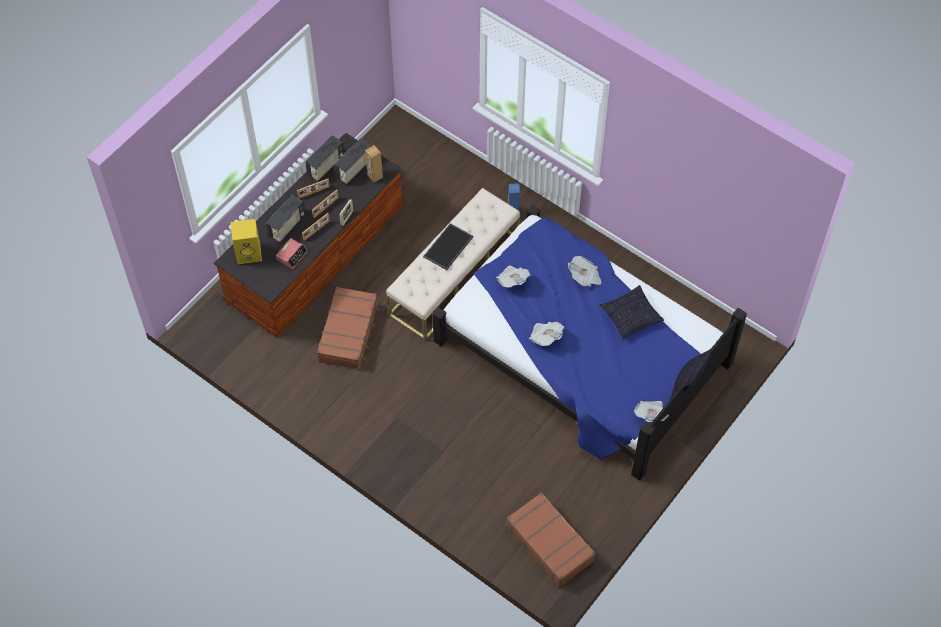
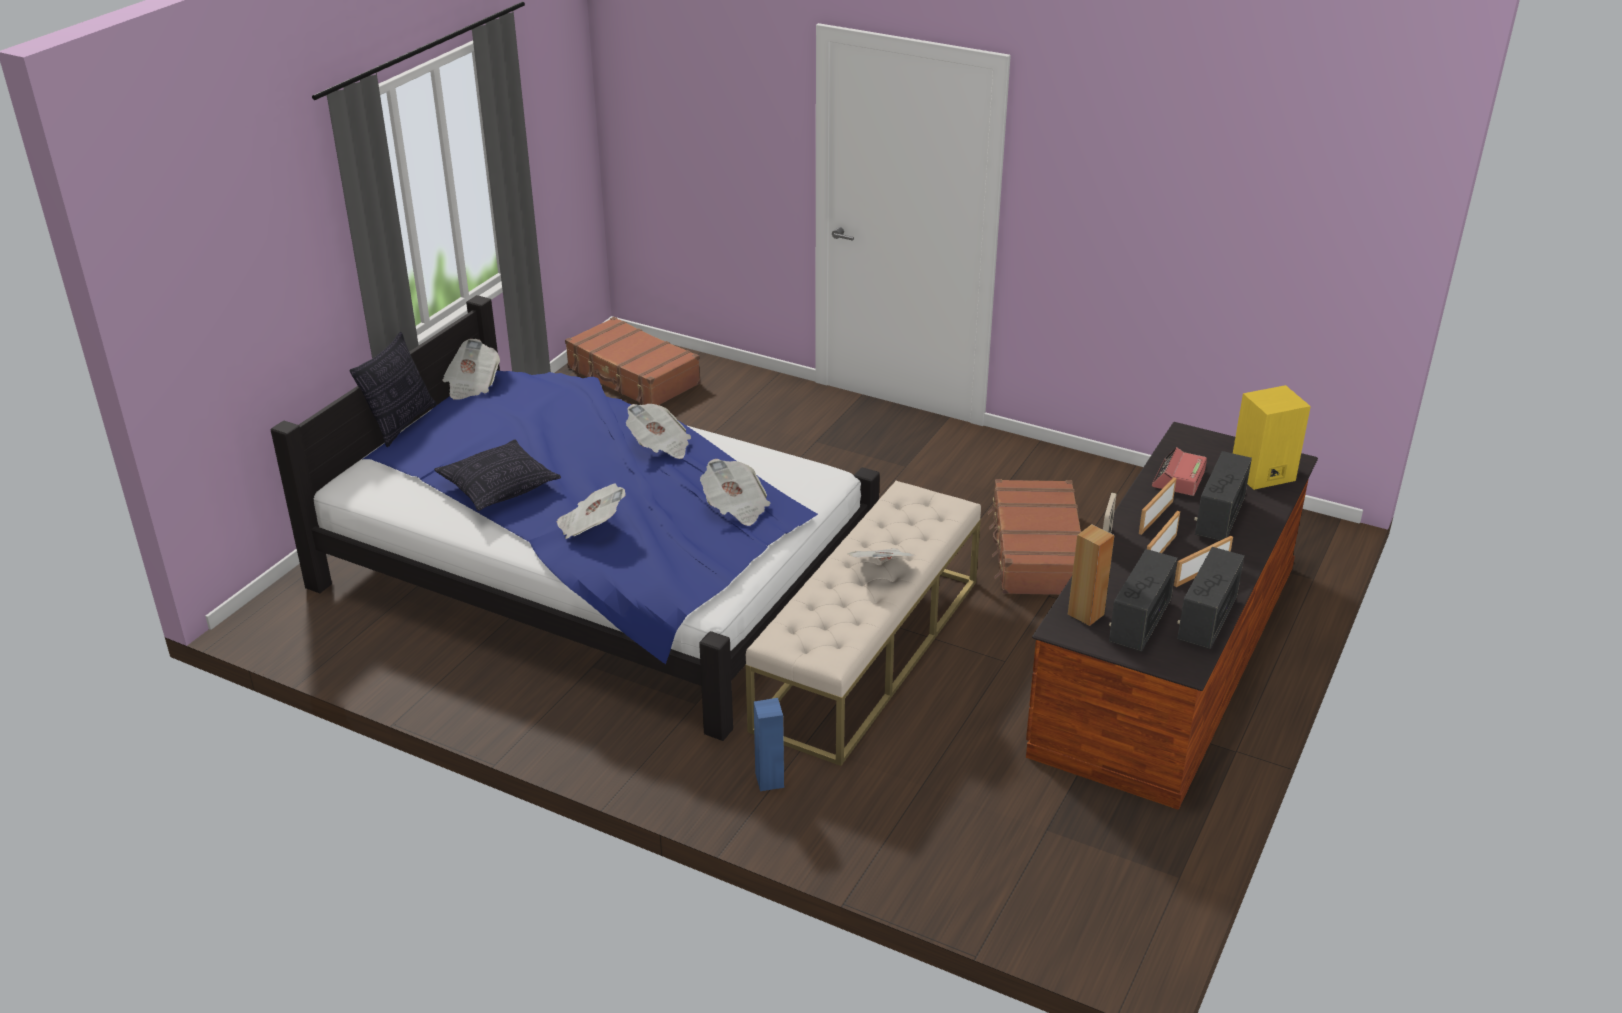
camera: 170 degrees right, 25 degrees down
(448, 247) = (881, 568): tray -> newspaper

